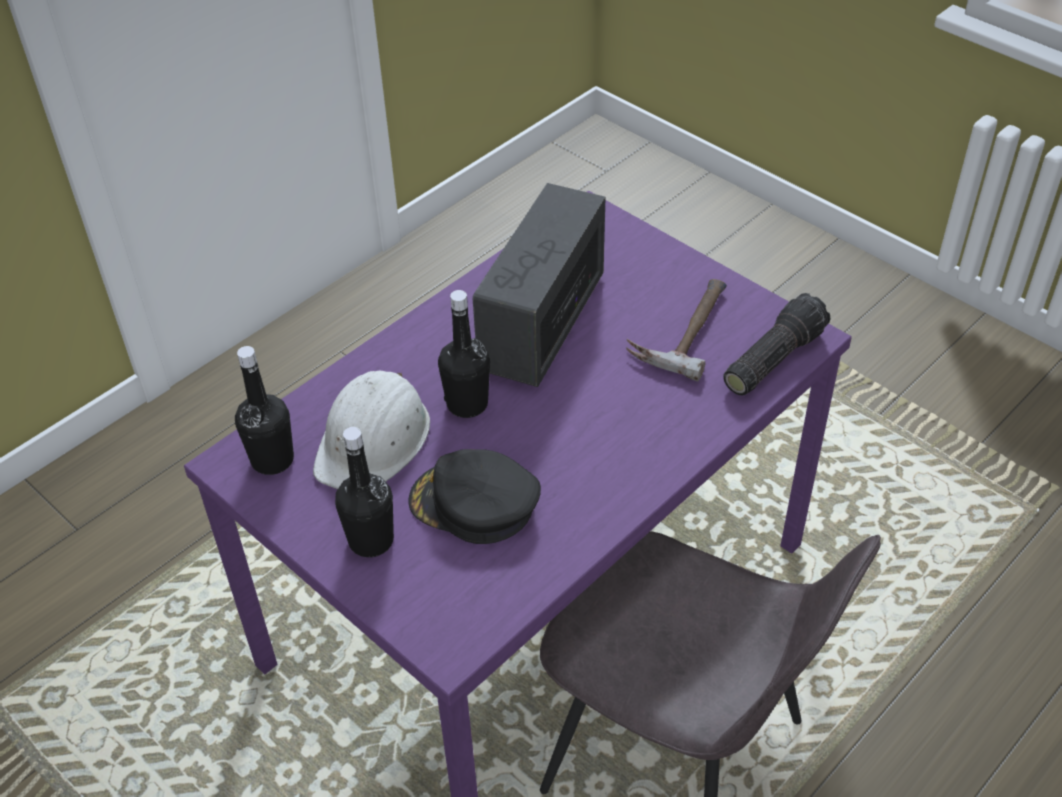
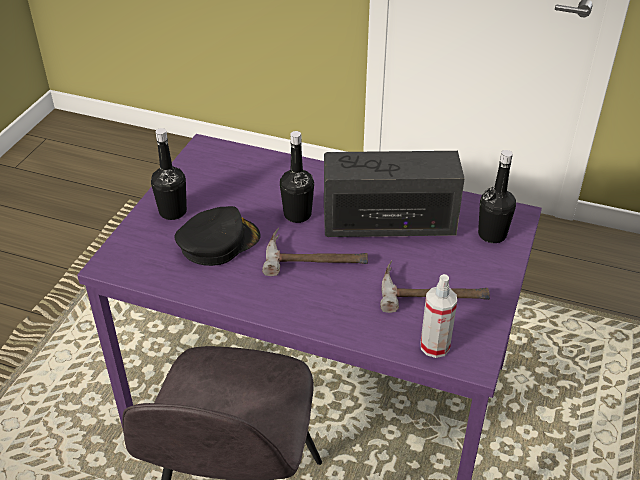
camera: 65 degrees right, 5 degrees down
(272, 460) = (214, 159): black bottle -> black bottle (492, 235)
(374, 440) = (248, 189): white hard hat -> none
(474, 504) = (218, 242): black cap -> black cap turned 60 degrees clockwise
(563, 411) = (315, 256): none -> hammer
(772, 358) = (435, 346): flashlight -> spray bottle

